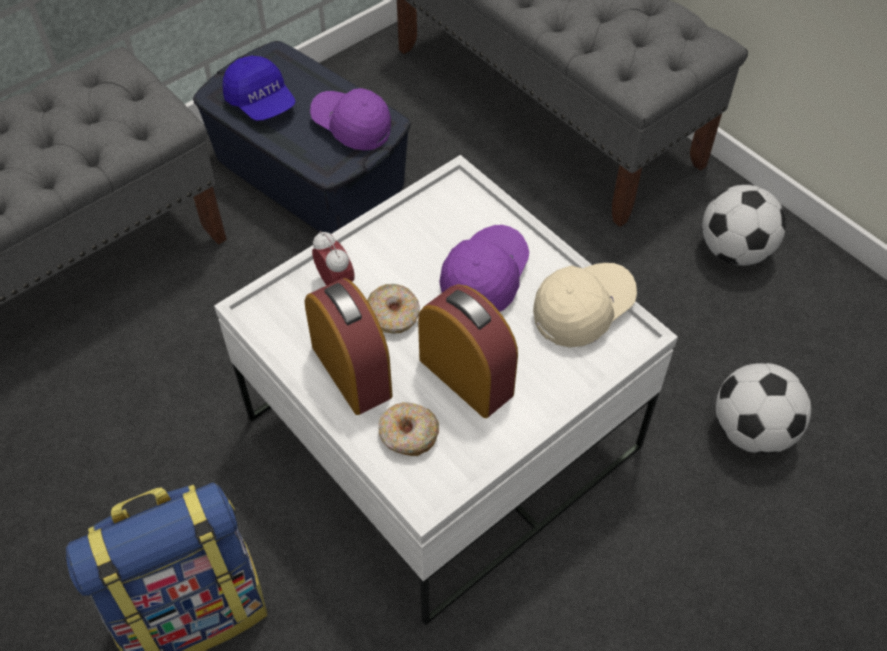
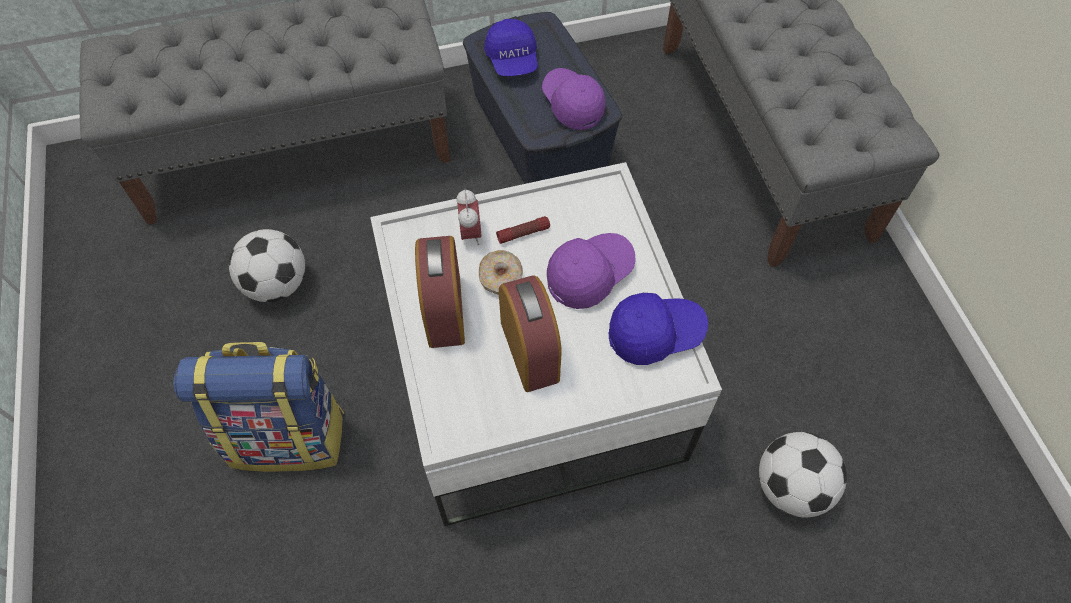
camera: 25 degrees right, 5 degrees up
(392, 262) = (523, 233): none -> flashlight
(408, 435) = (459, 380): donut -> none
(582, 310) = (654, 334): beige cap -> blue cap
(734, 251) = (861, 325): football -> football (277, 284)

